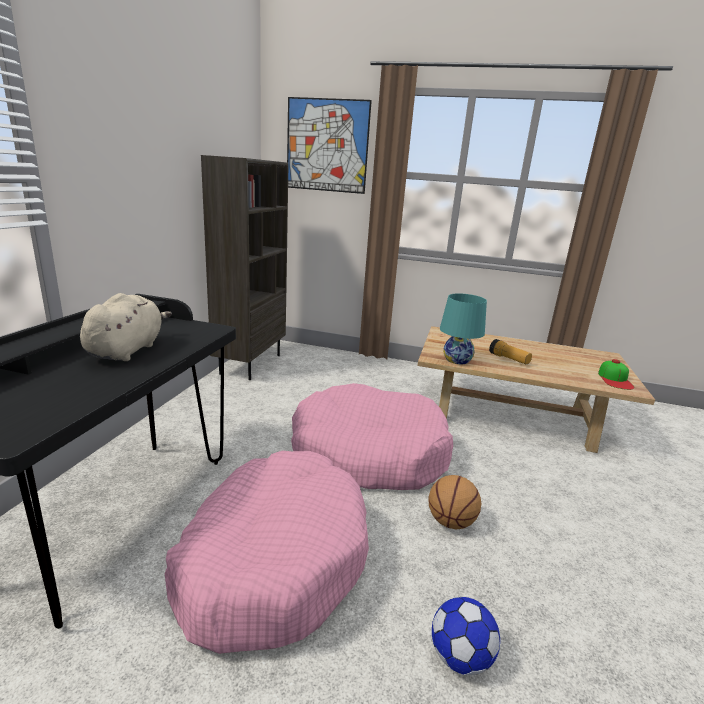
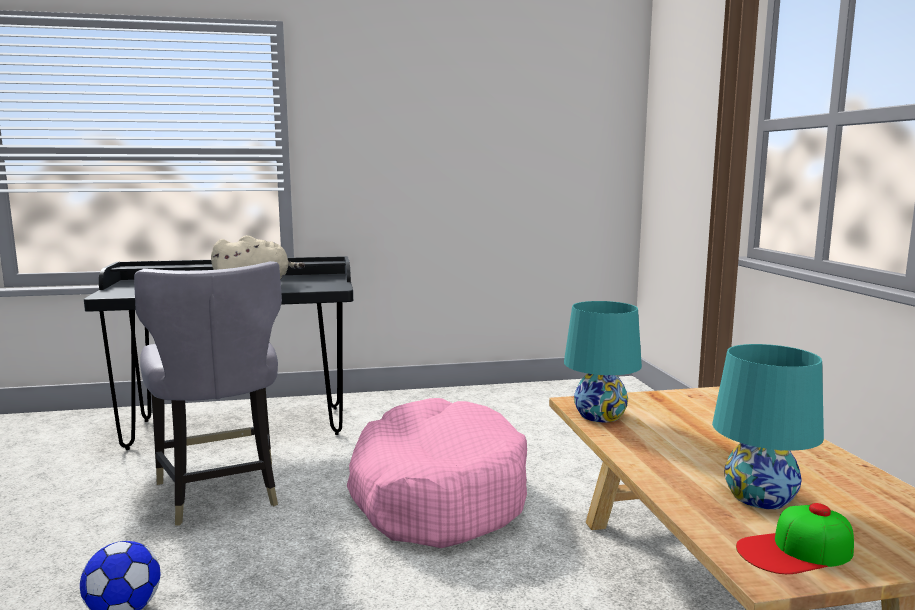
camera: 65 degrees right, 10 degrees down
(250, 364) = (549, 390): brown bookcase -> none
(273, 558) = (220, 492): pink dog bed -> grey chair
(327, 146) = (694, 99): picture -> none
(450, 521) = (340, 573): basketball -> none
(508, 359) = (686, 446): flashlight -> none
(567, 367) = (759, 497): none -> turquoise table lamp

